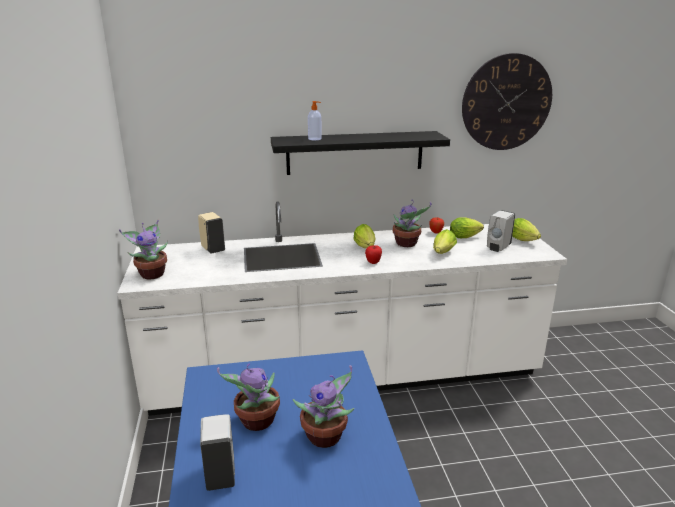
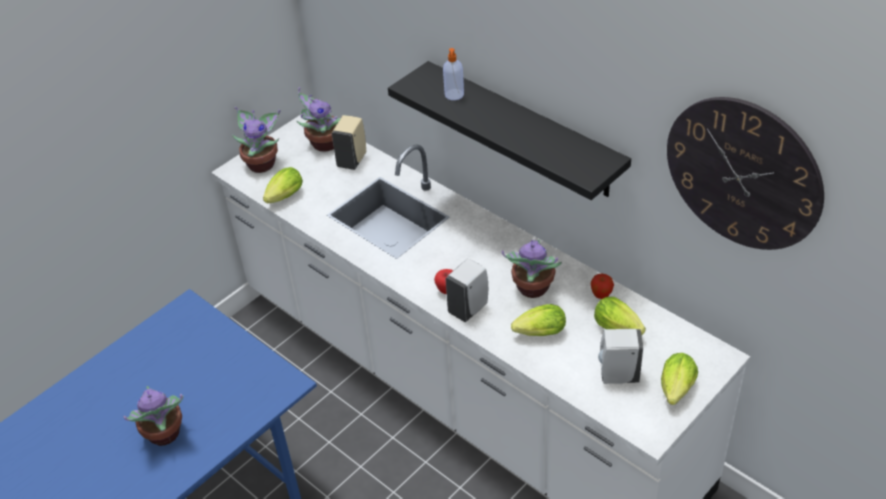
camera: 55 degrees right, 20 degrees up
(220, 474) = (81, 401): white soap dispenser -> white soap dispenser (469, 308)
(256, 422) = (152, 380): potted plant -> potted plant (323, 144)
(365, 247) = (481, 262): lettuce -> lettuce (283, 198)

